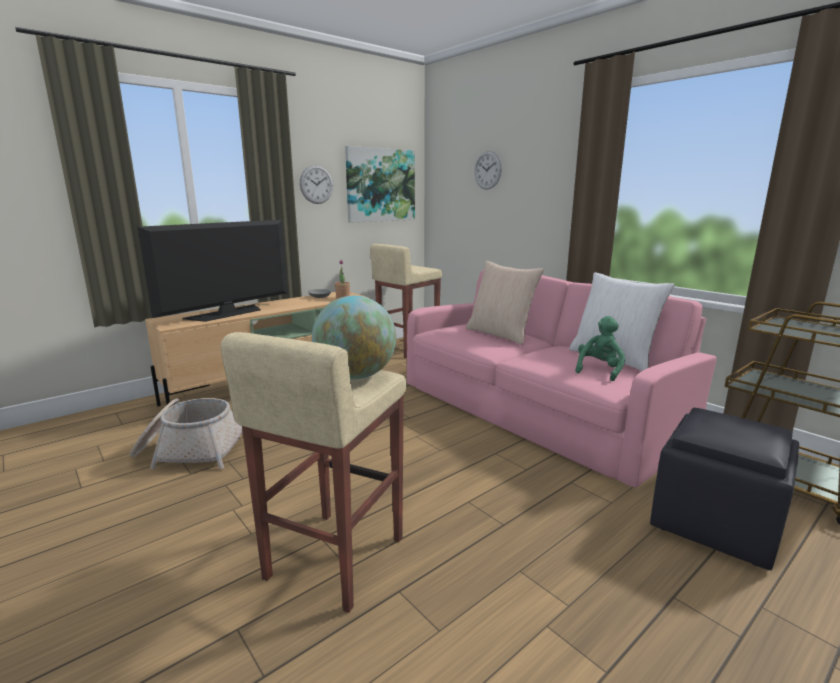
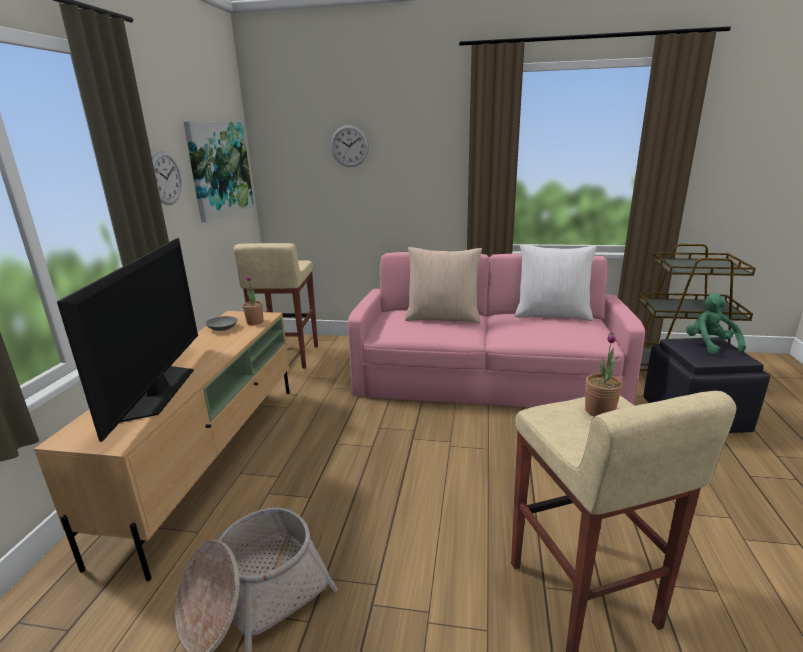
camera: 40 degrees left, 5 degrees up
(356, 376) = (599, 411): globe -> potted plant
(599, 370) = (569, 329): green plush toy -> green plush toy (709, 345)

